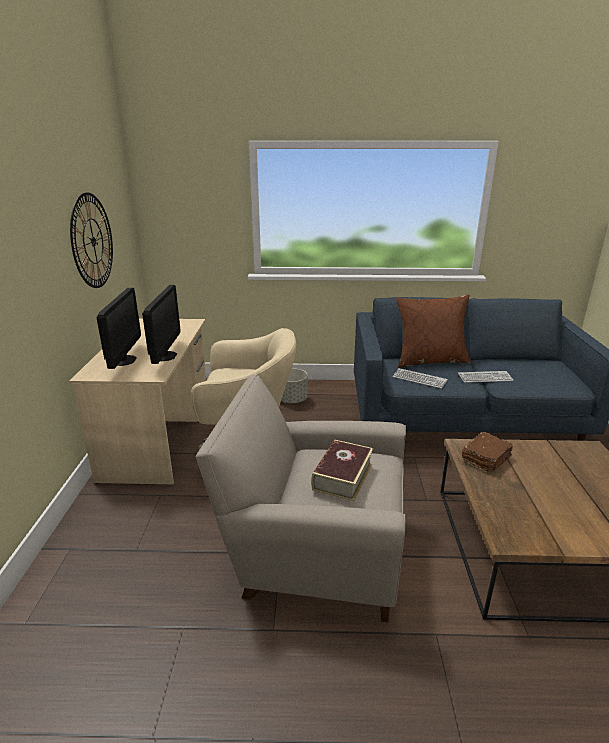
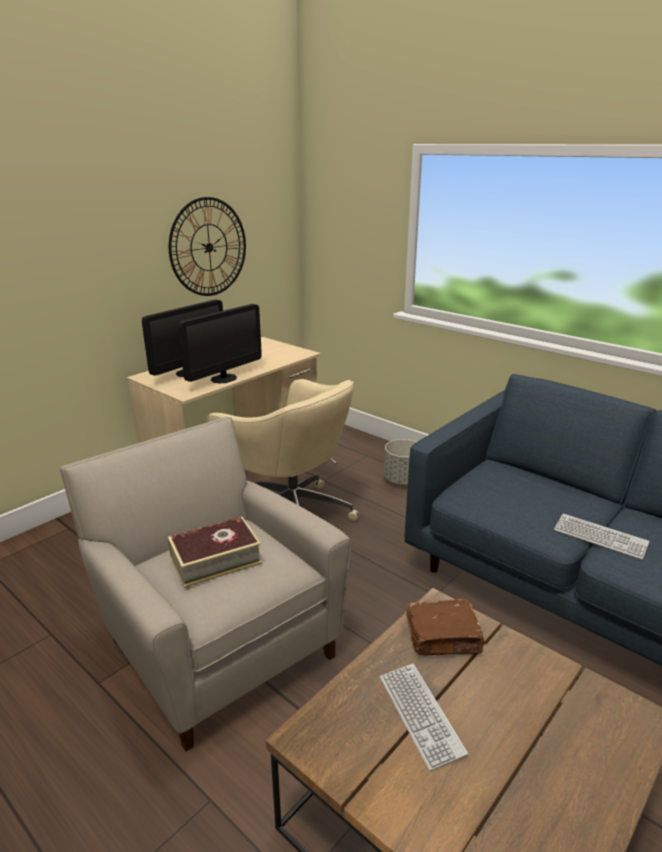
camera: 40 degrees right, 0 degrees up
(419, 379) = (496, 501): keyboard -> keyboard (420, 715)
(430, 360) = (553, 485): brown pillow -> none

